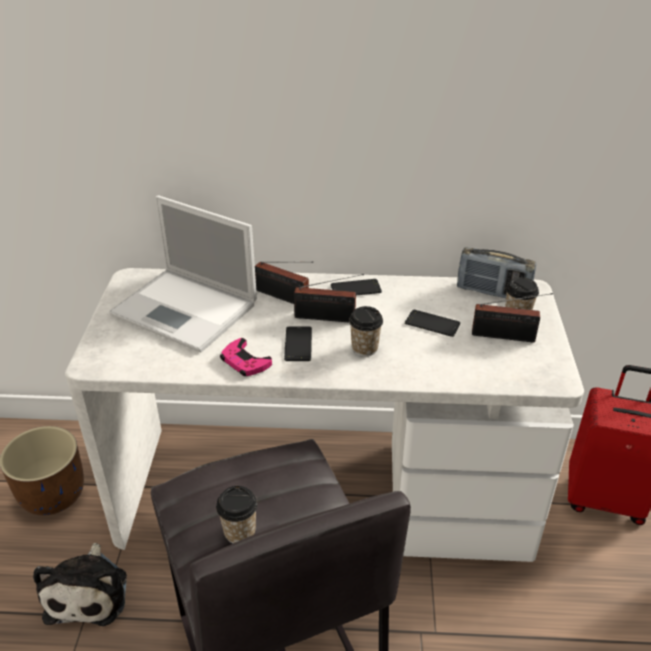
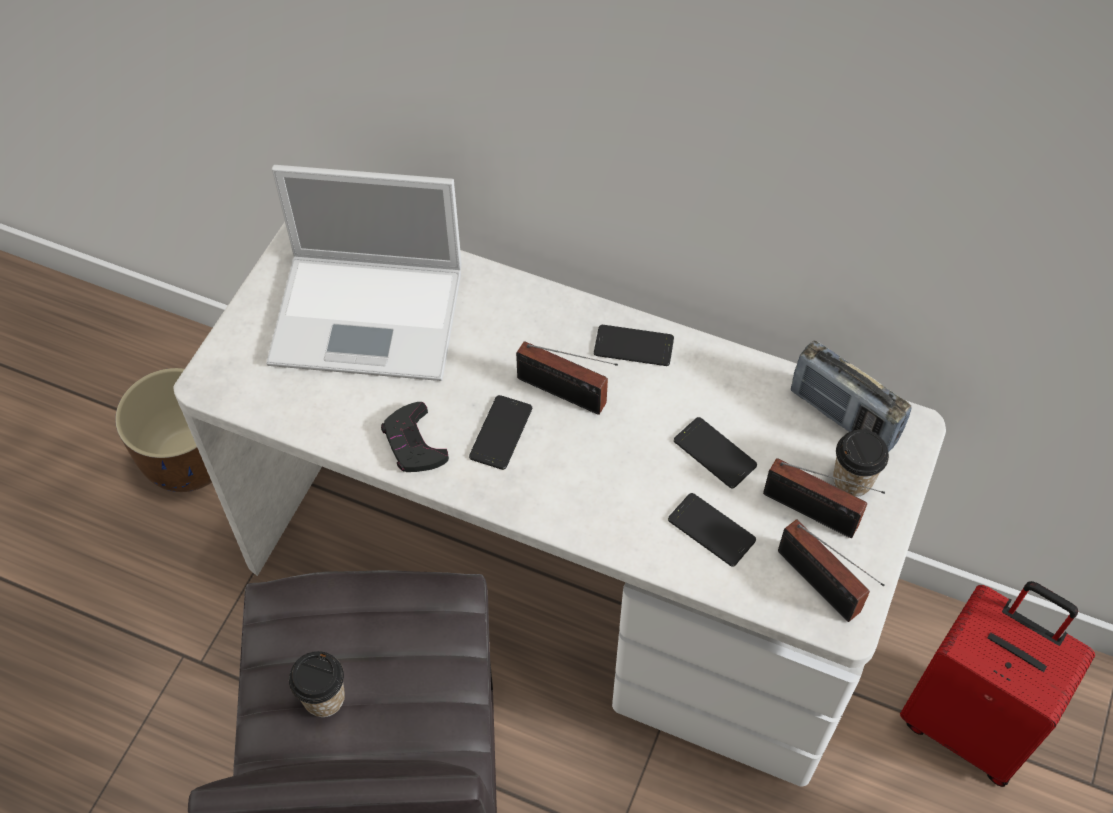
camera: 20 degrees right, 20 degrees up
(89, 592) = (196, 623): plush toy -> none
(187, 310) = (371, 316): laptop -> laptop turned 45 degrees counterclockwise
(245, 362) = (414, 443): pink game controller -> black game controller
(284, 298) = (519, 333): radio -> radio (821, 586)
(364, 348) = (592, 470): cup -> none
(453, 358) = (711, 530): none -> phone

